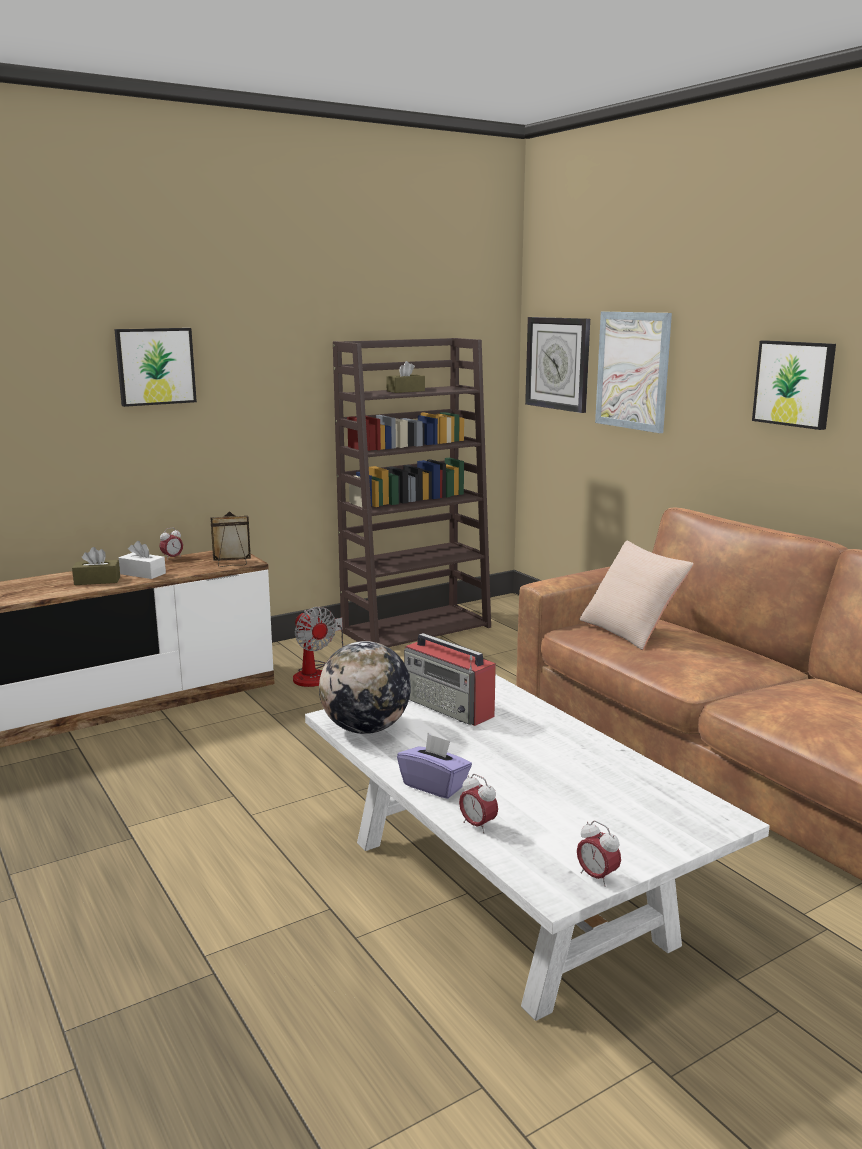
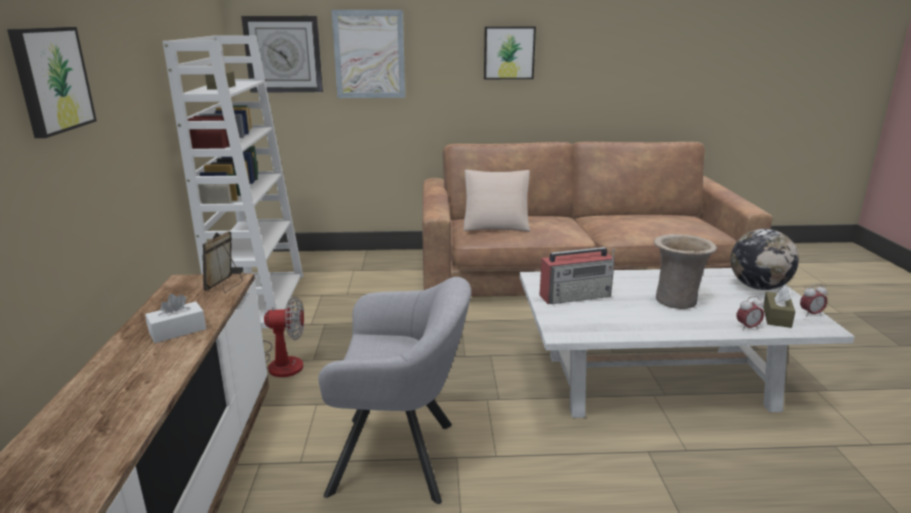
camera: 60 degrees left, 5 degrees up
(97, 581) = (156, 359): brown tissue box -> brown tissue box (776, 317)
(172, 558) = (149, 308): alarm clock -> none
(214, 770) = (402, 458): none -> grey armchair
(366, 729) = (591, 328): globe -> globe (758, 287)
(417, 629) = (260, 300): brown bookcase -> white bookcase
(434, 785) = (690, 327): purple tissue box -> none
(513, 767) = (676, 300): none -> beige vase

